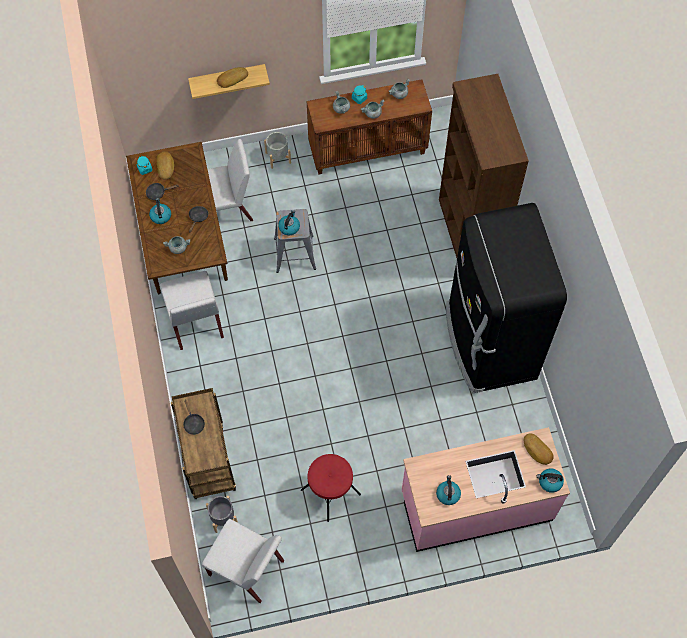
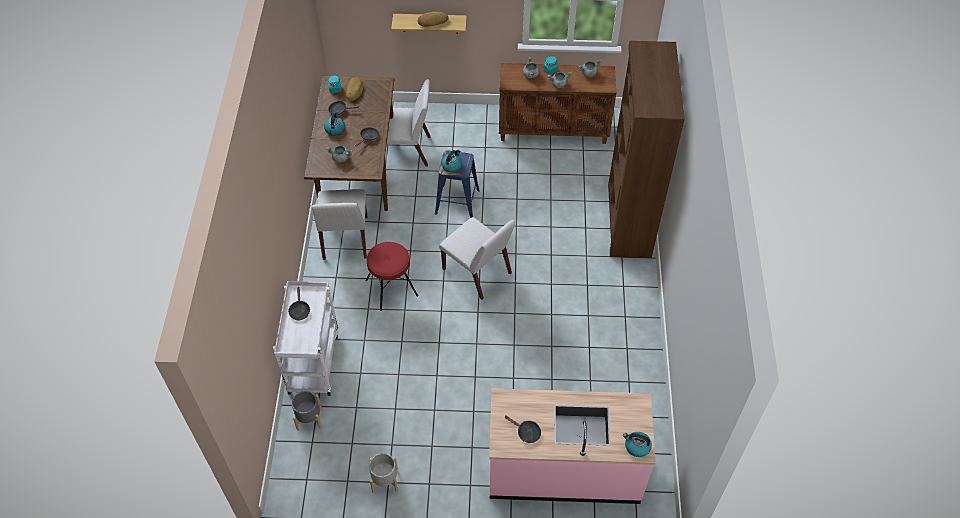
camera: 15 degrees right, 10 degrees down
(207, 459) = (313, 361): brown cart -> white cart
(247, 568) = (316, 471): white chair -> white chair (477, 272)
(278, 158) = (468, 120): grey planter -> grey planter (385, 480)
(295, 253) = (457, 202): grey stool -> blue stool
(330, 492) = (421, 420): red stool -> red stool (391, 288)
(448, 494) = (526, 432): kettle -> black frying pan
(489, 343) = (621, 320): black fridge -> none
(537, 450) = (632, 413): bread -> none

